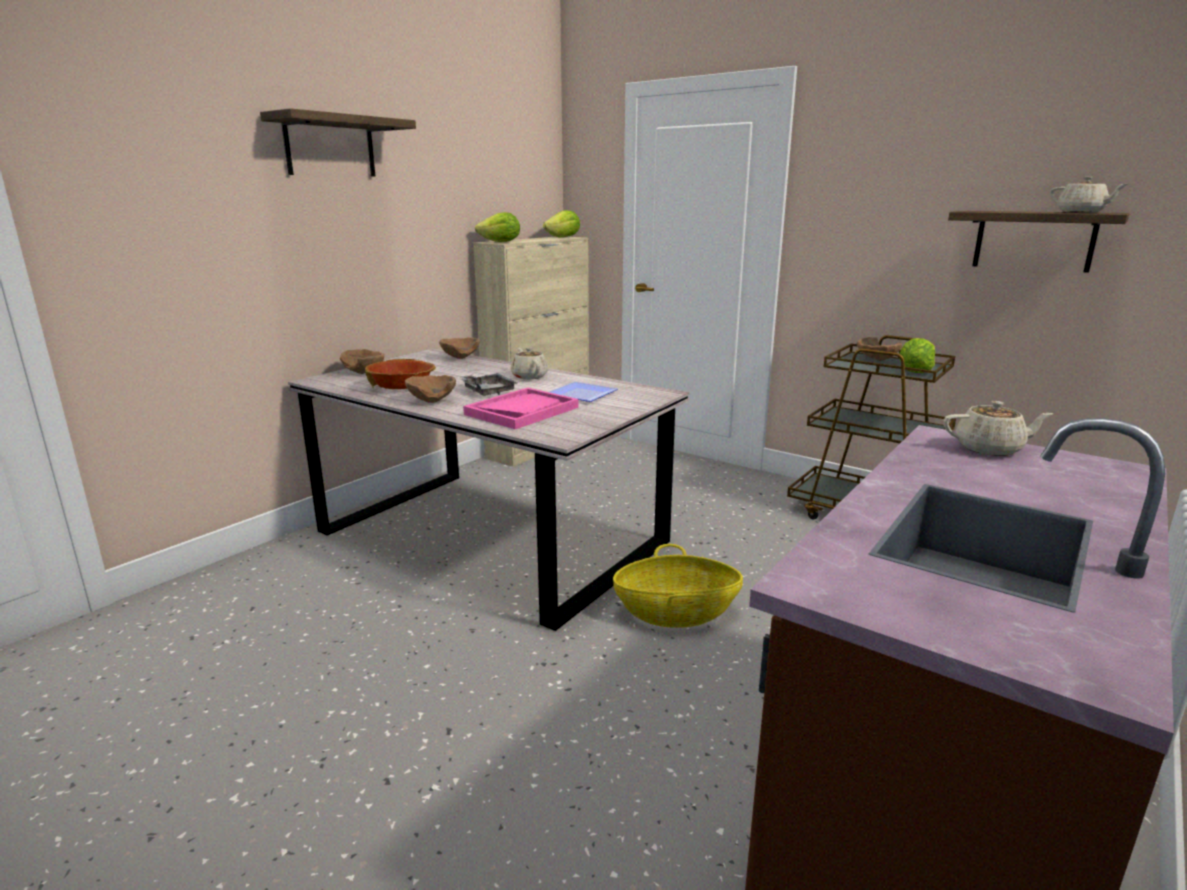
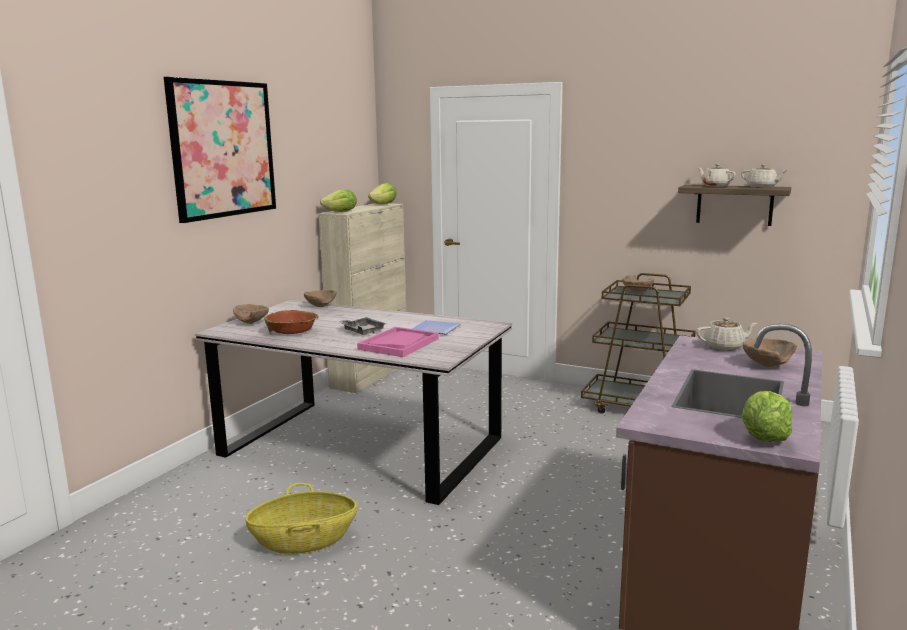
camera: 10 degrees left, 5 degrees down
(330, 147) = (223, 149): shelf -> picture
(432, 401) = (325, 341): brown bowl -> brown bowl (766, 365)
(529, 376) = (386, 318): beige teapot -> beige teapot (715, 186)
(676, 612) = (521, 484): basket -> basket (304, 541)
(915, 372) = (665, 299): lettuce -> lettuce (763, 437)

